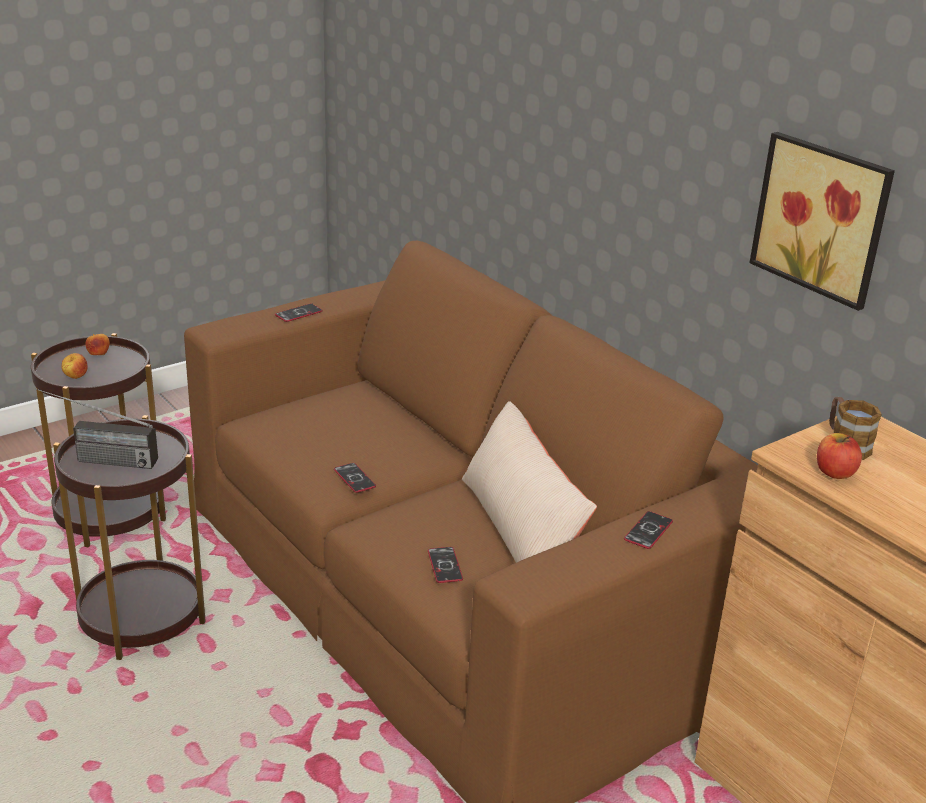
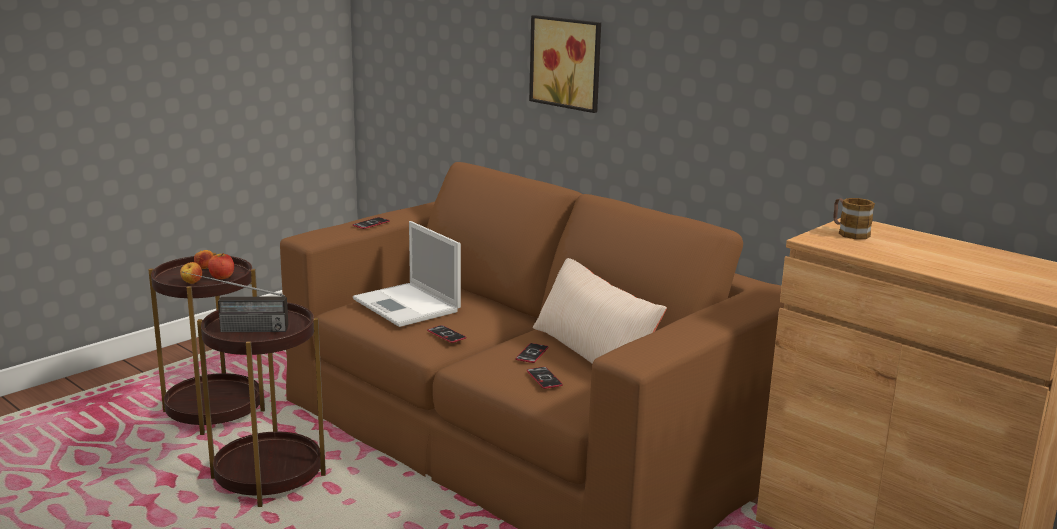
camera: 10 degrees left, 10 degrees down
(324, 427) = (407, 306): none -> laptop
(648, 531) = (709, 321): phone -> phone (532, 354)
(824, 218) = (801, 81): picture -> picture (568, 62)
(834, 472) = (850, 246): apple -> apple (222, 277)

